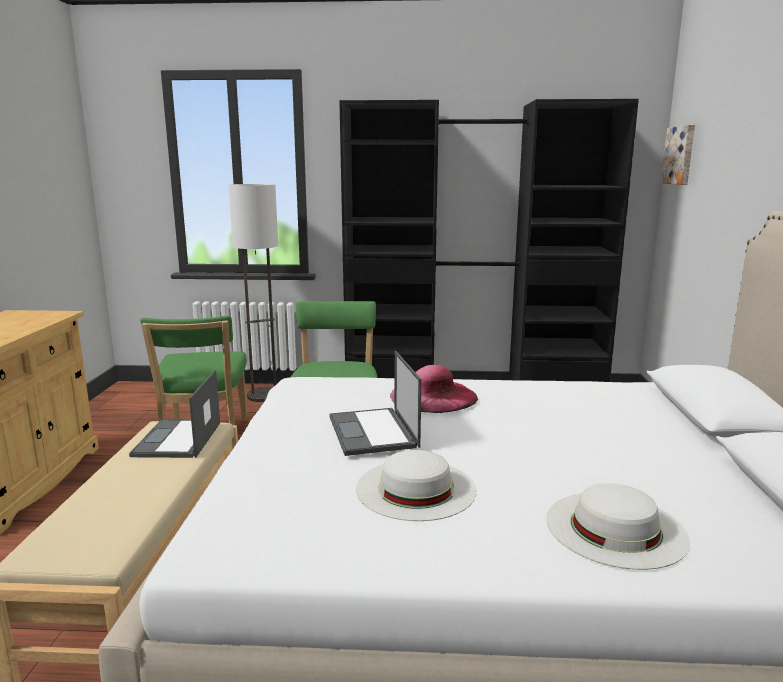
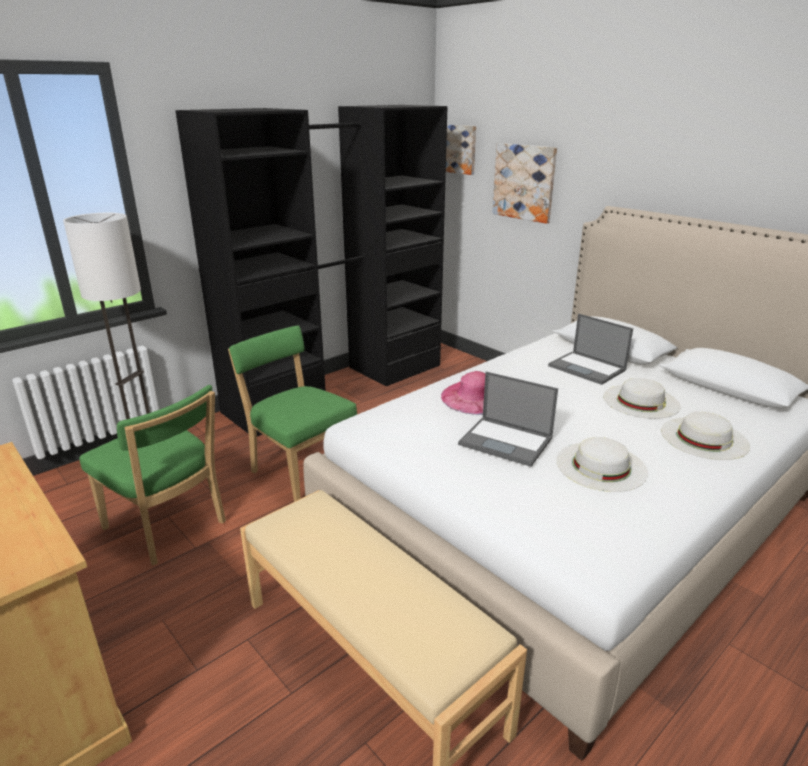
camera: 45 degrees left, 10 degrees up
(178, 440) = (317, 526): laptop -> laptop (588, 368)
(620, 465) = (641, 401): none -> white hat
(724, 189) = (524, 182): none -> picture

